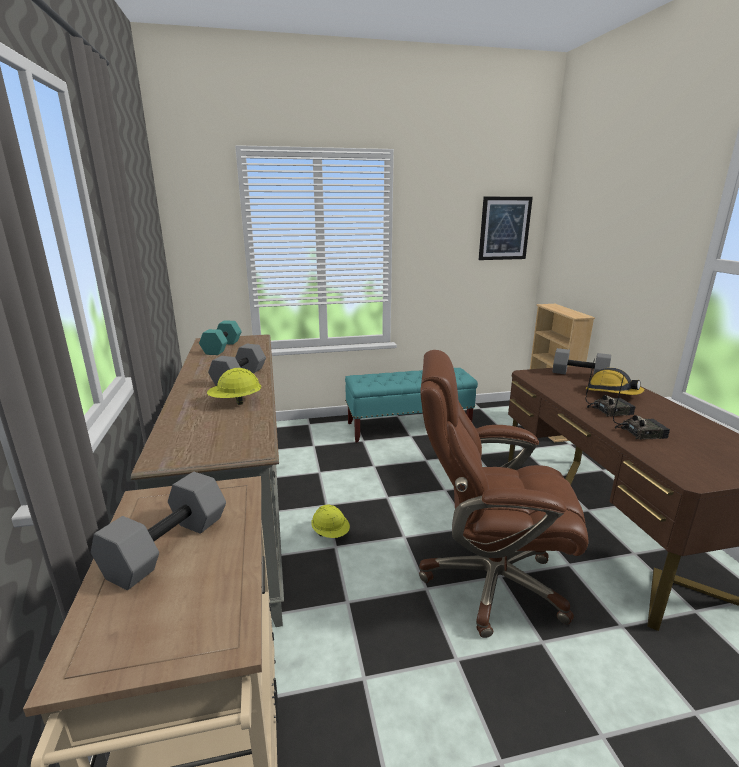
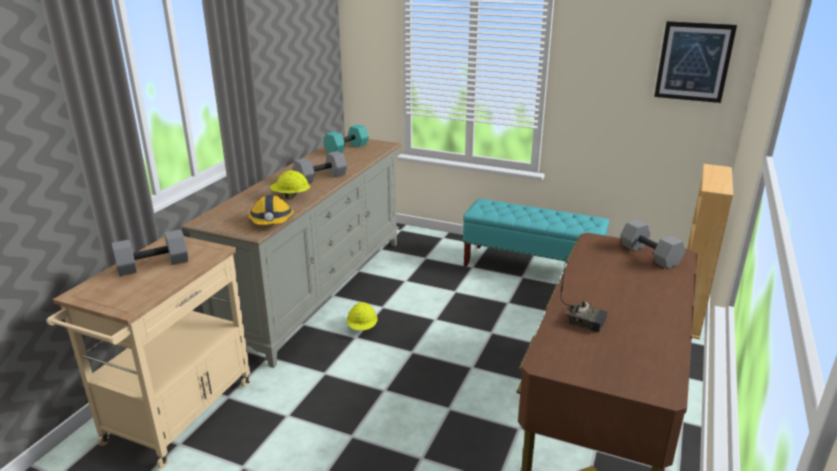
camera: 35 degrees right, 5 degrees up
(486, 581) = (433, 407): brown office chair -> none
(609, 410) = (599, 295): radio -> none
(612, 392) = (643, 281): hard hat -> hard hat (271, 221)

